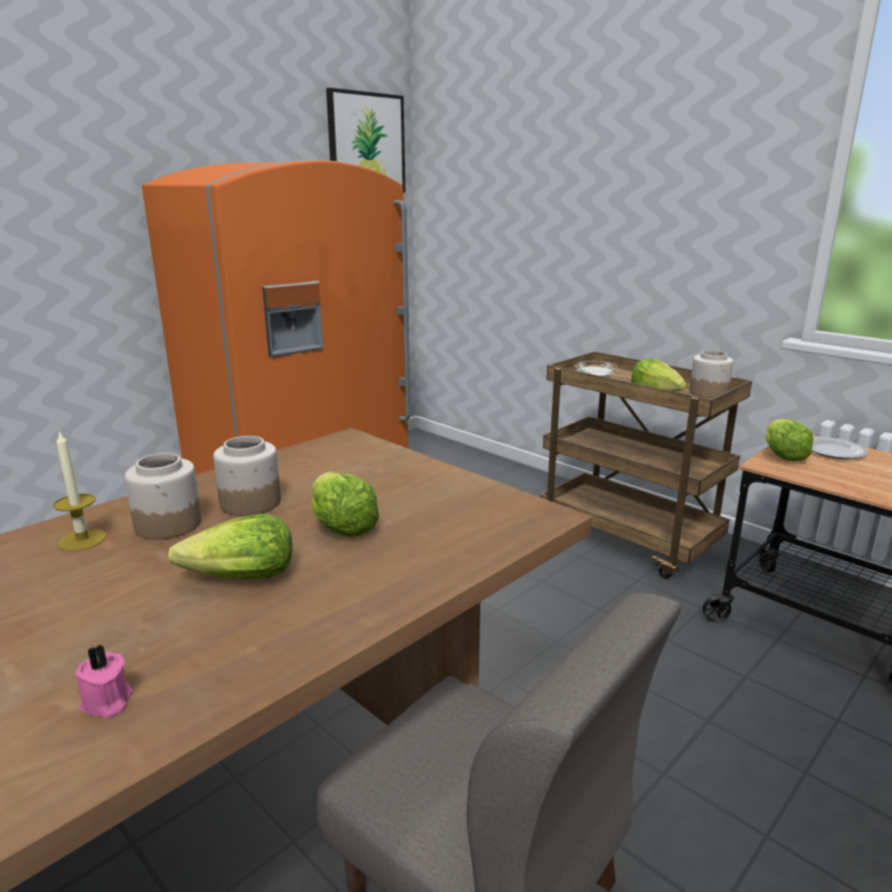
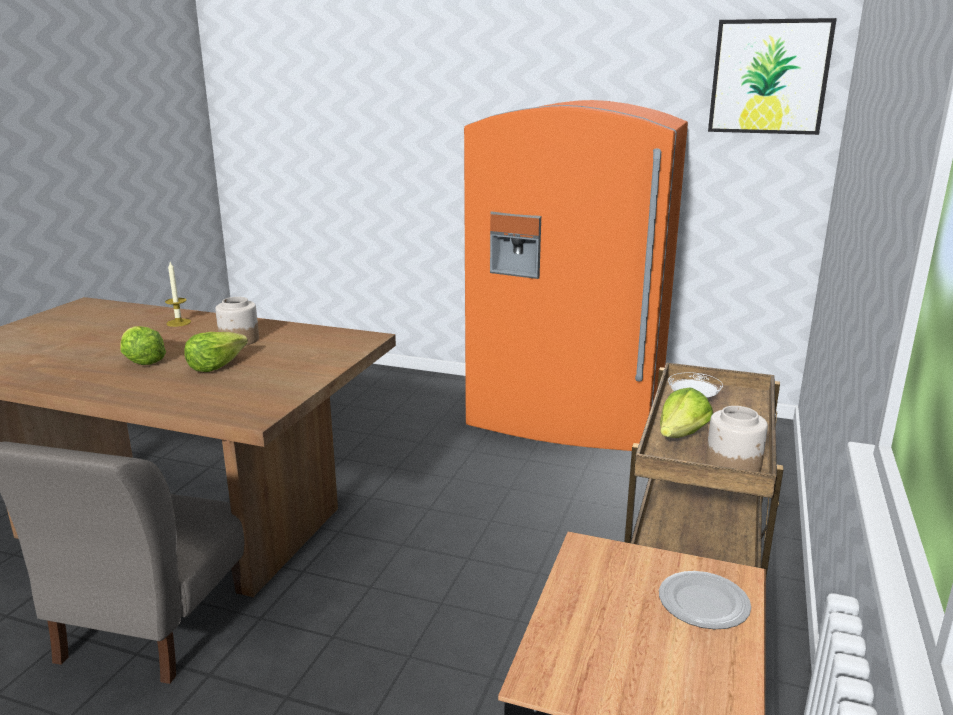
camera: 65 degrees right, 0 degrees up
(107, 703) = (33, 365): pink candle -> none
(169, 524) = (203, 332): jar -> none
(782, 455) = (640, 560): lettuce -> none

